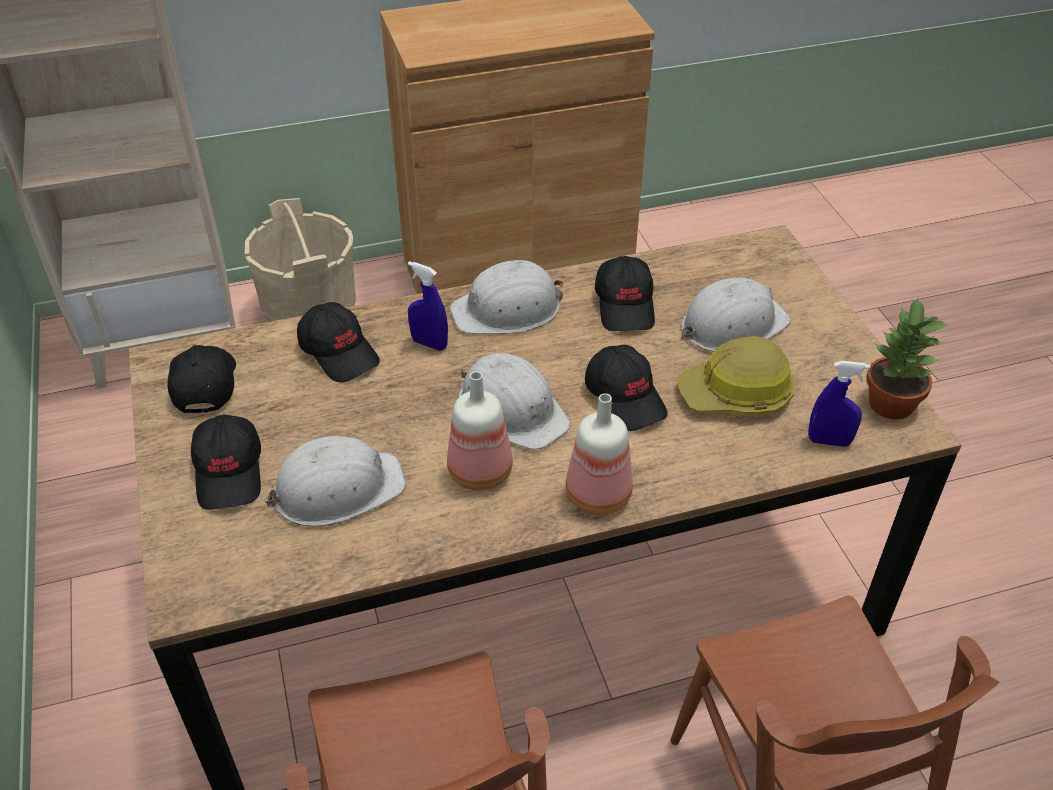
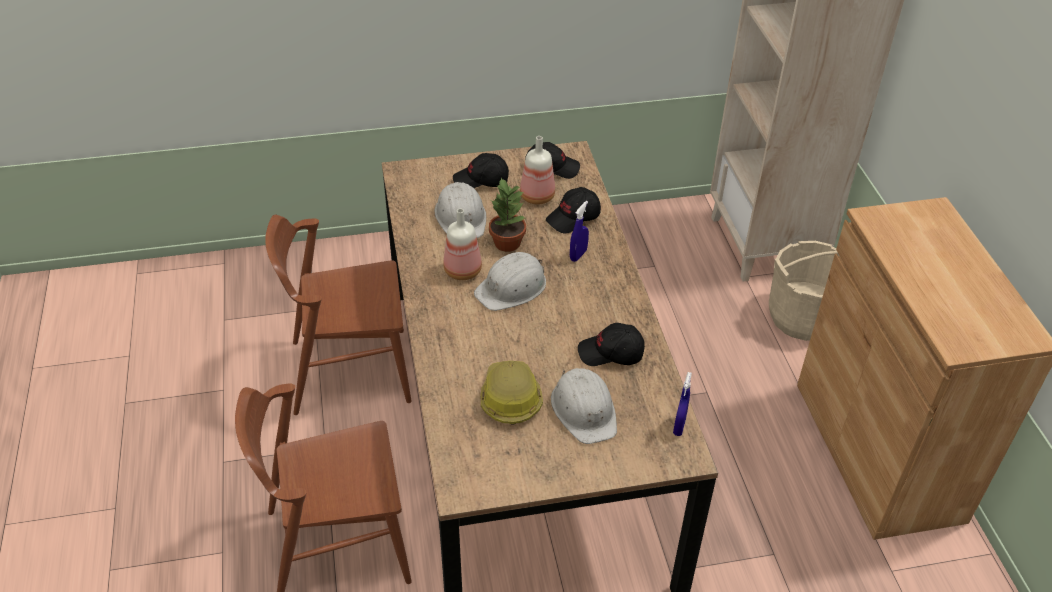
camera: 95 degrees right, 0 degrees up
(508, 310) = (610, 293): white hard hat -> none
(599, 496) = (432, 318): bottle -> bottle (536, 197)
(626, 398) = (515, 341): black cap -> none
(829, 441) = (456, 438): blue spray bottle -> blue spray bottle (679, 426)
(890, 405) = (486, 484): potted plant -> potted plant (506, 242)

